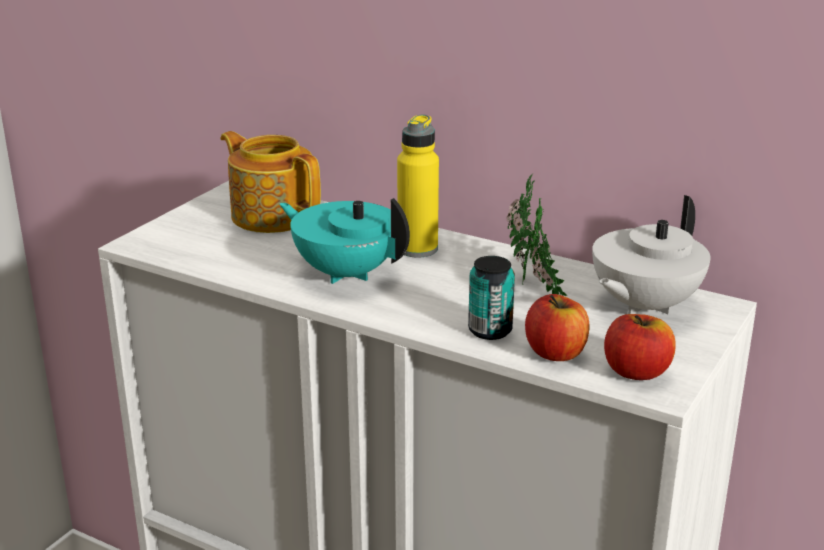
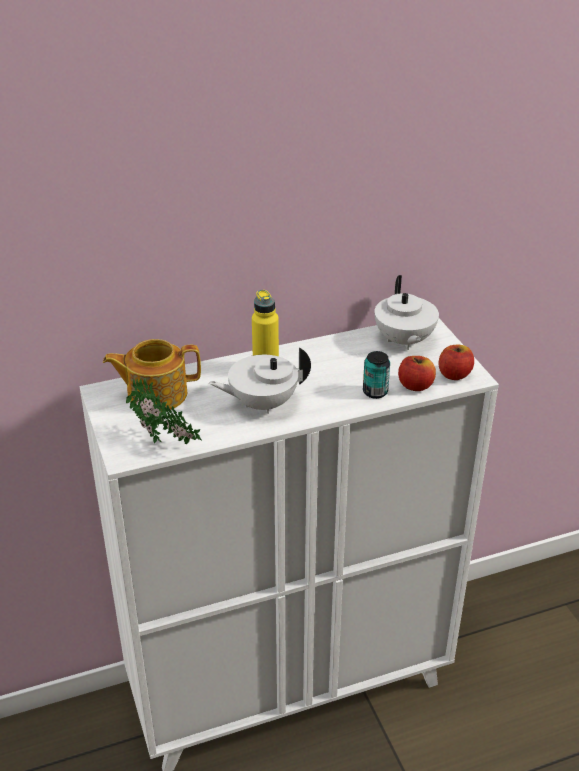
camera: 50 degrees left, 10 degrees up
(346, 273) = (262, 403): turquoise teapot -> white teapot
(533, 292) = (354, 361): potted plant -> potted plant (165, 444)

